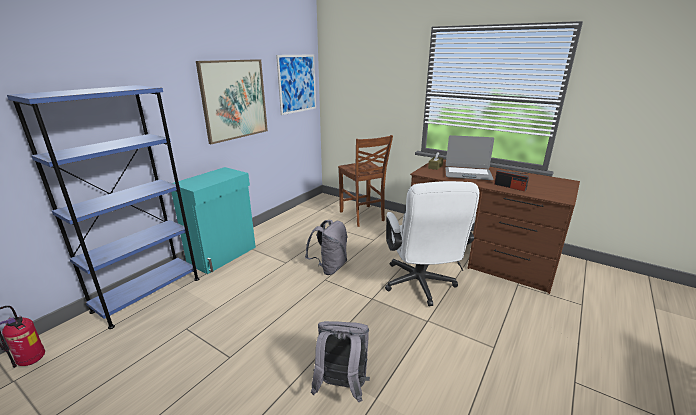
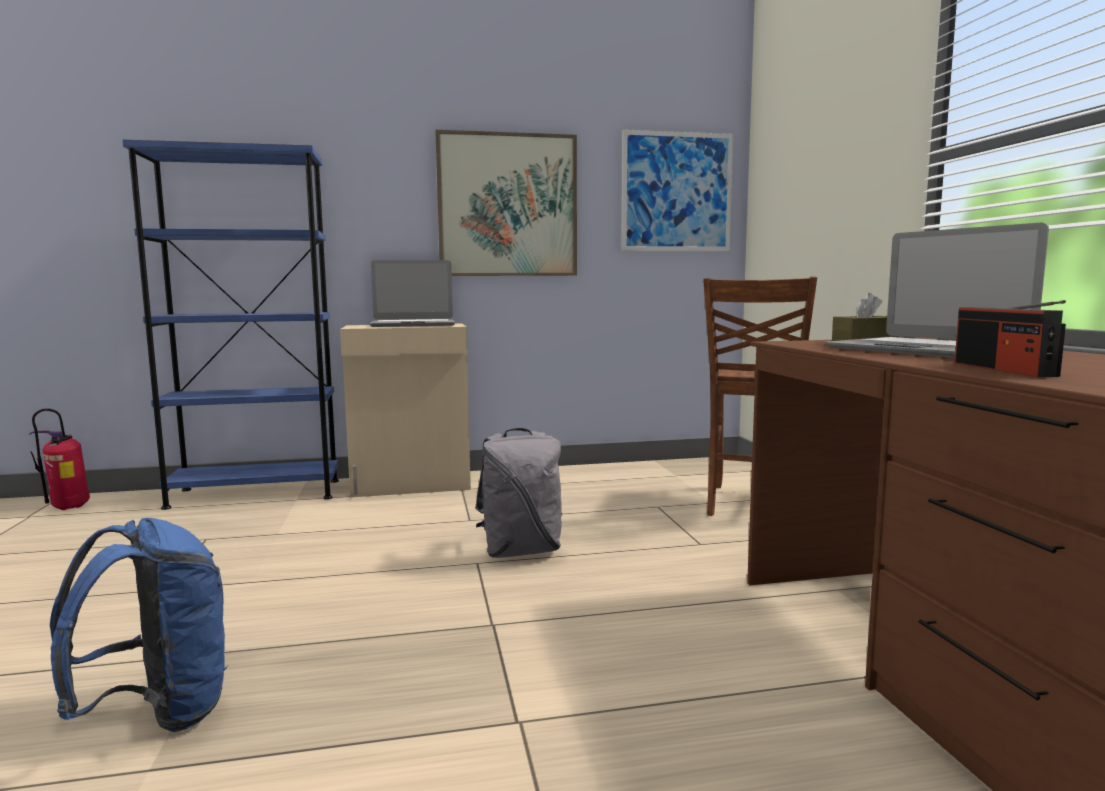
camera: 45 degrees right, 15 degrees down
(212, 176) = (413, 325): none -> laptop
(223, 255) = (412, 485): turquoise cabinet -> beige cabinet
(341, 387) = (158, 712): grey backpack -> blue backpack
(420, 286) = (641, 656): white office chair -> none

